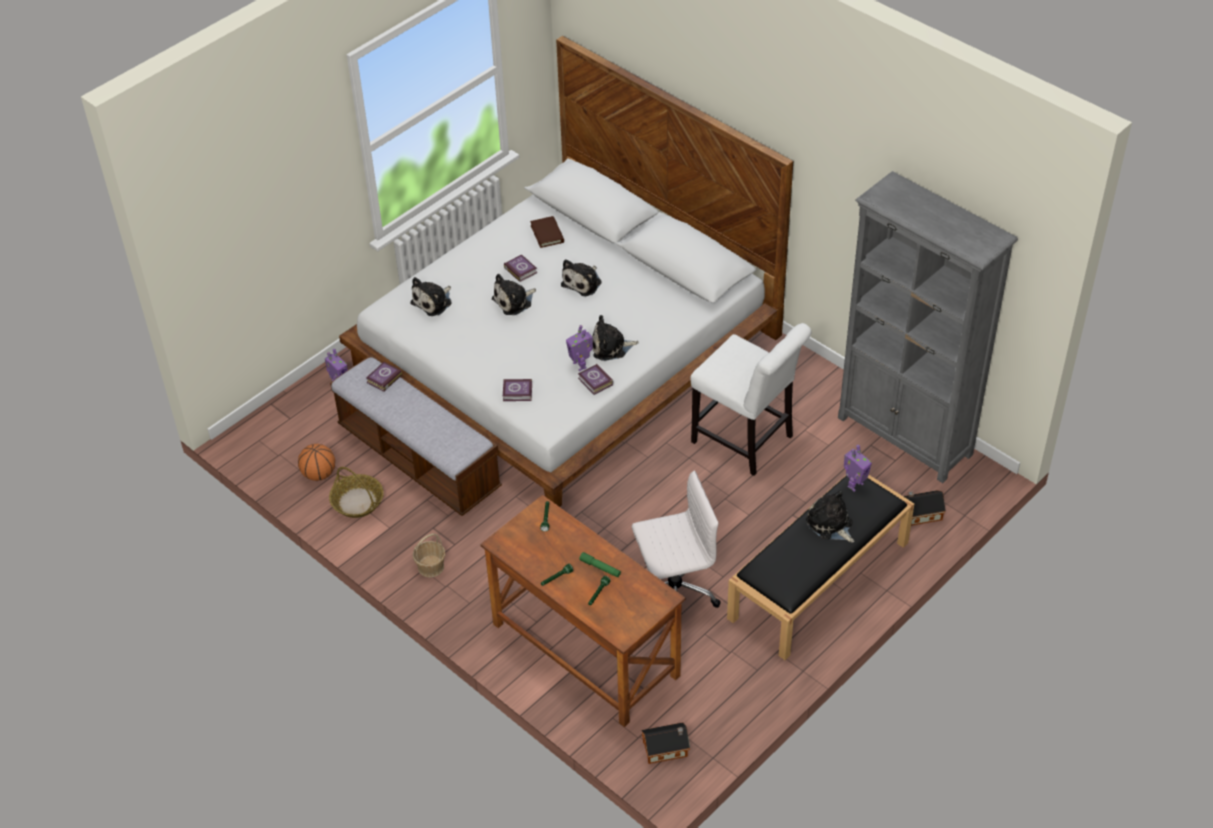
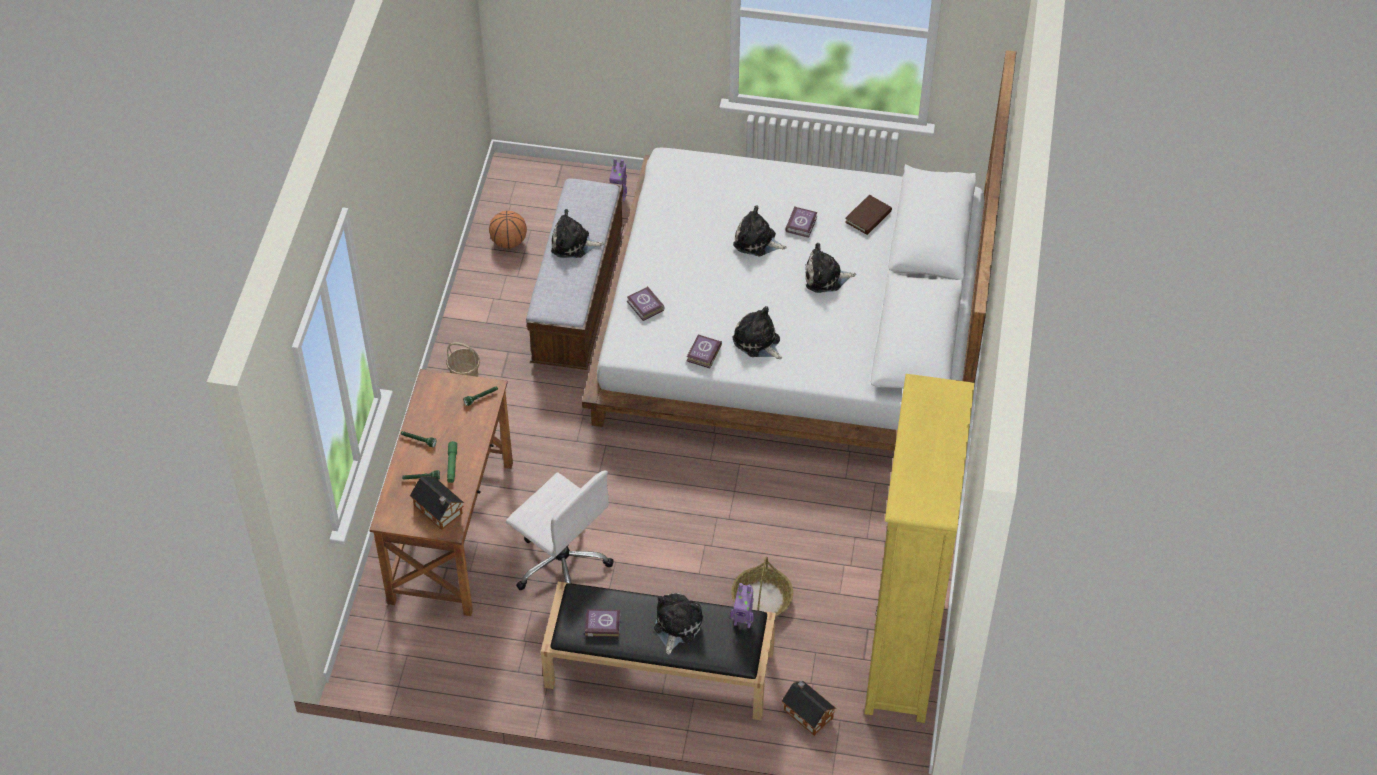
camera: 55 degrees right, 5 degrees up
(357, 502) = (498, 284): basket -> basket (761, 599)
(383, 379) = (595, 208): book -> book (601, 624)
(433, 302) = (707, 187): plush toy -> plush toy (573, 244)
(580, 365) = (716, 332): toy robot -> none
(667, 749) = (385, 647): toy house -> toy house (439, 511)
(746, 441) = (790, 525): white chair -> none
(905, 436) = (903, 653): grey bookcase -> yellow bookcase

